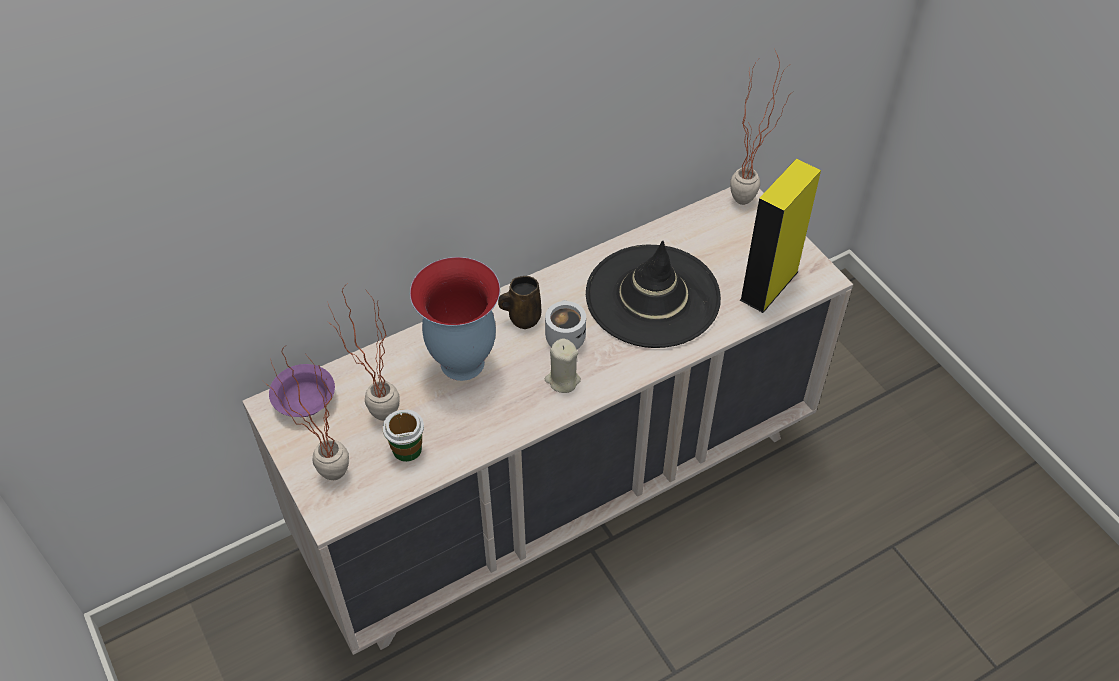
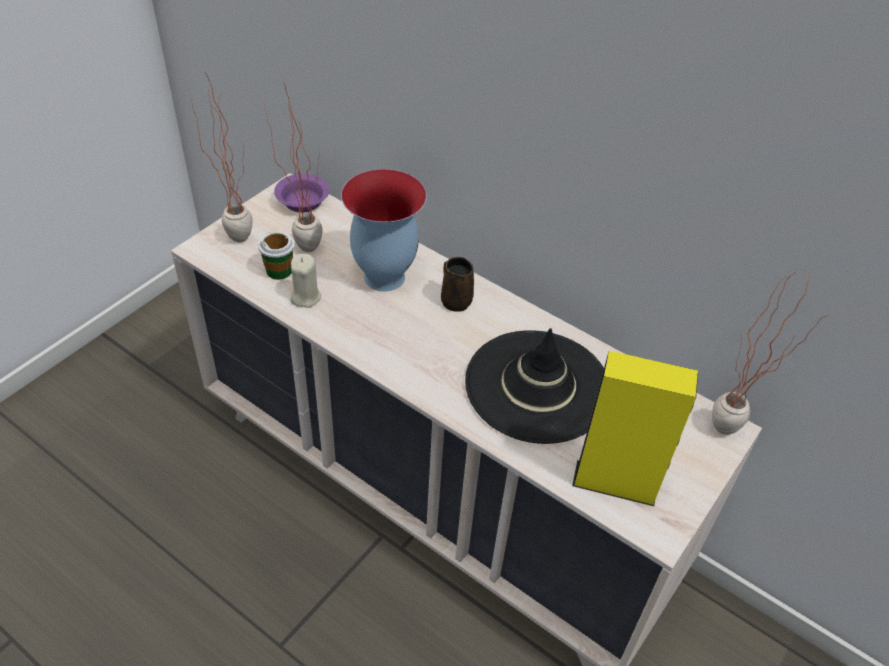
camera: 65 degrees right, 5 degrees down
(562, 380) = (398, 346): beige candle -> beige candle (305, 297)
(563, 336) = (449, 333): white mug -> none

